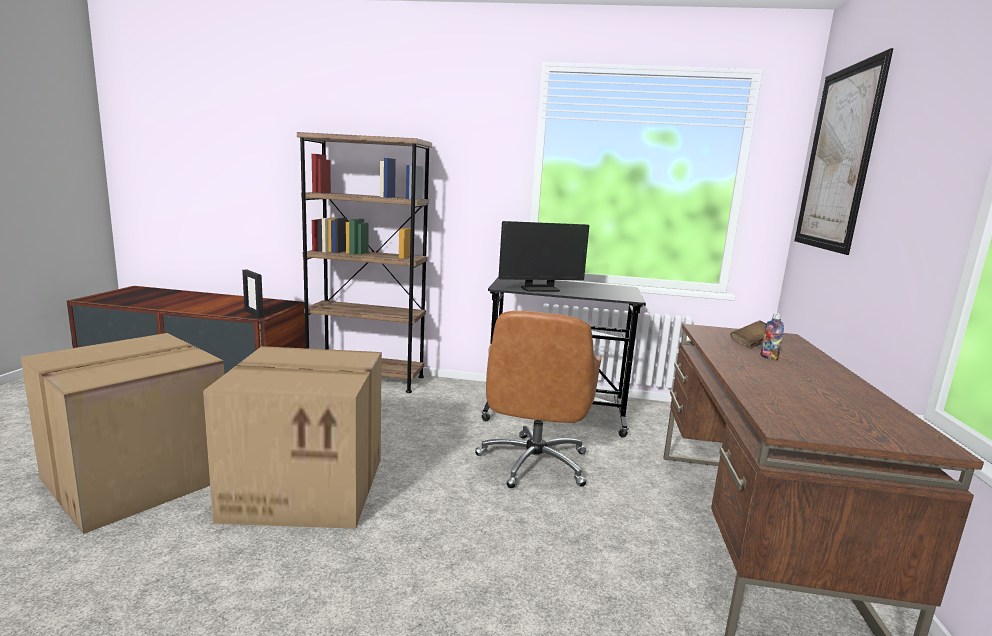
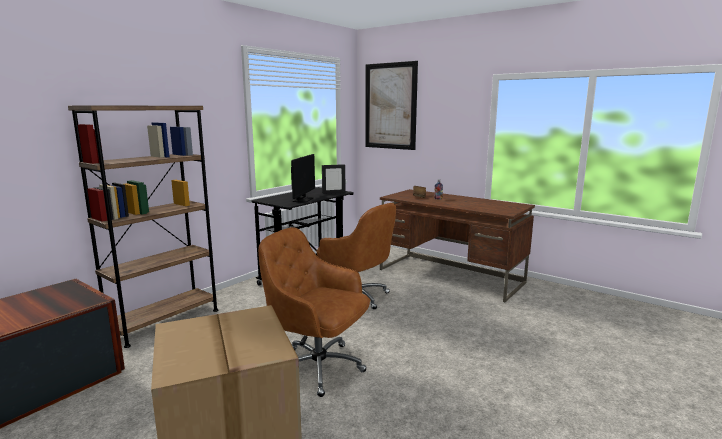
camera: 60 degrees left, 0 degrees up
(254, 313) = (79, 301): picture frame -> picture frame (333, 193)
(309, 486) = (319, 367): cardboard box -> brown office chair

